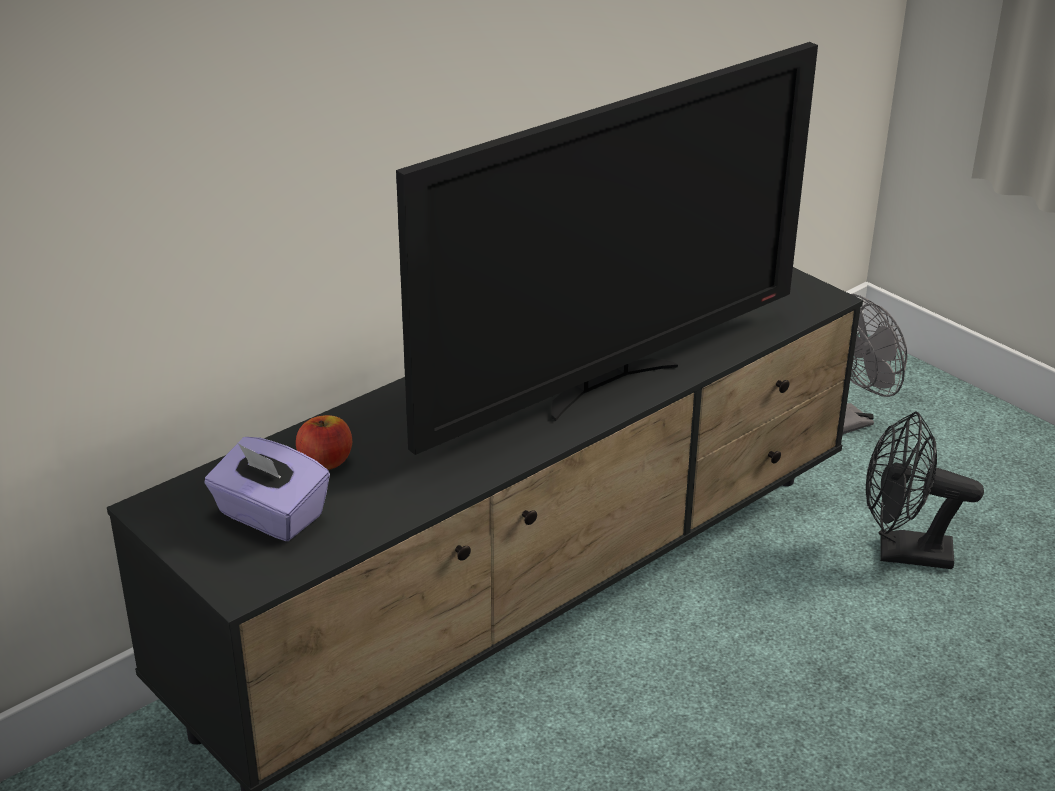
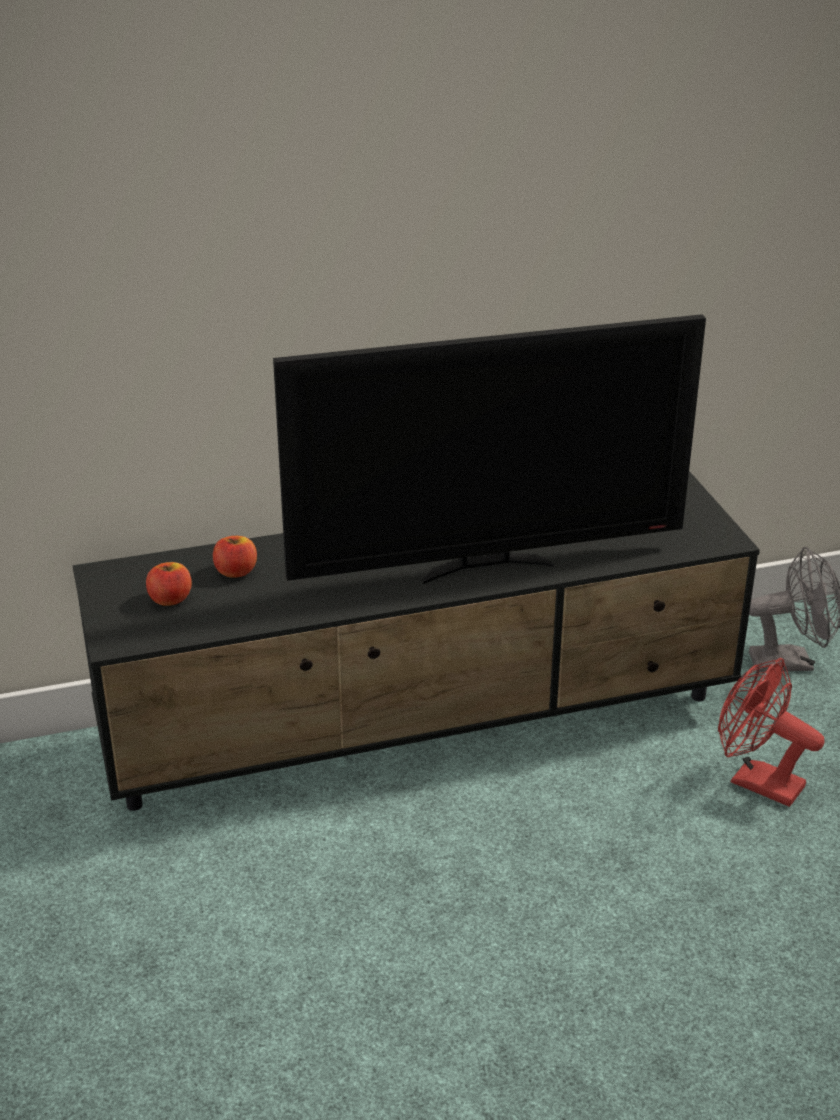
camera: 25 degrees right, 0 degrees up
(270, 516) = (170, 599): purple tissue box -> apple
(902, 553) = (756, 781): black fan -> red fan

